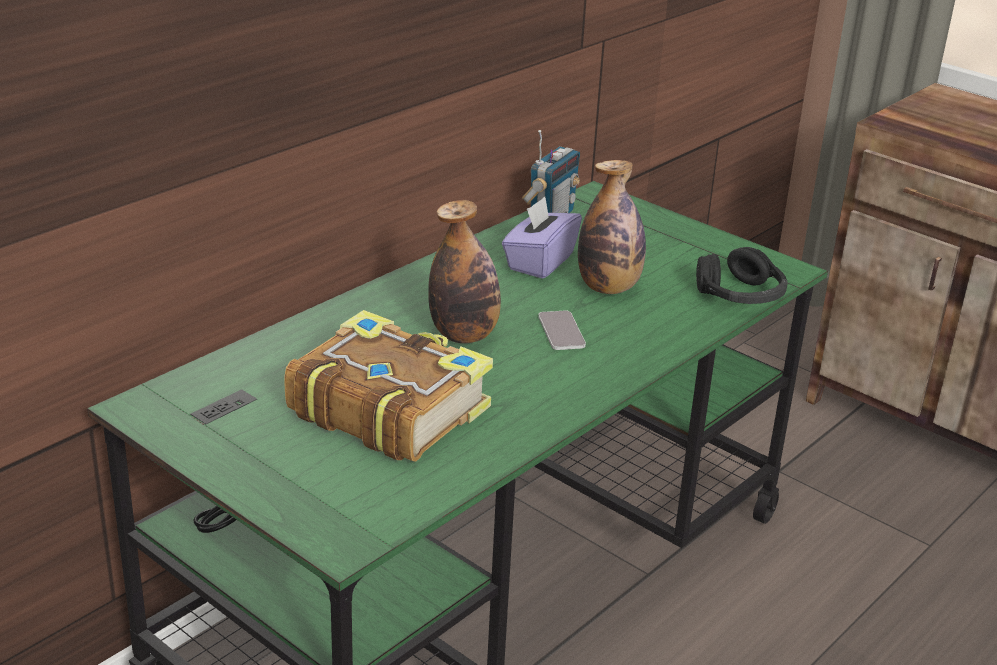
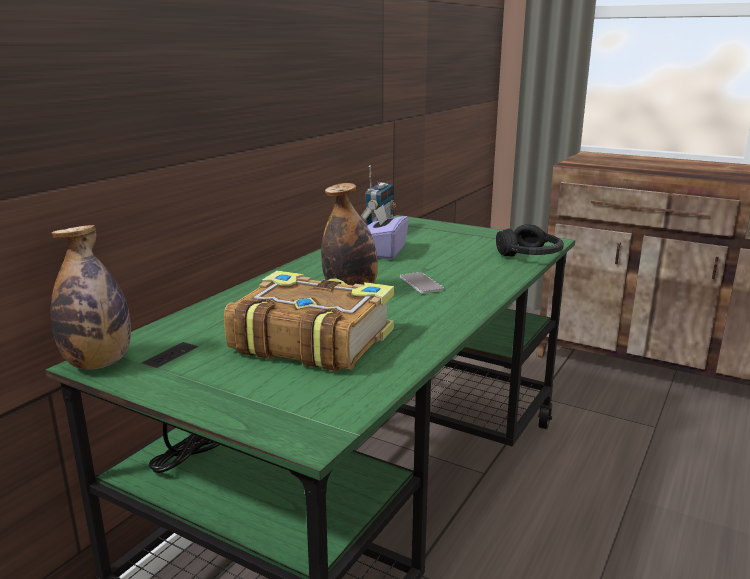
camera: 10 degrees left, 10 degrees down
(608, 288) = (439, 260): bottle -> bottle (98, 363)

